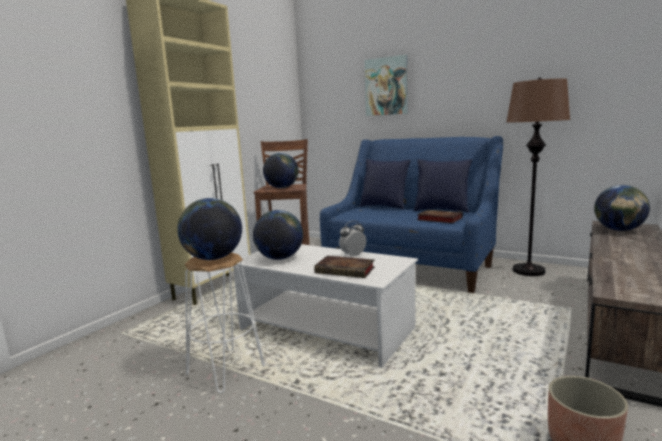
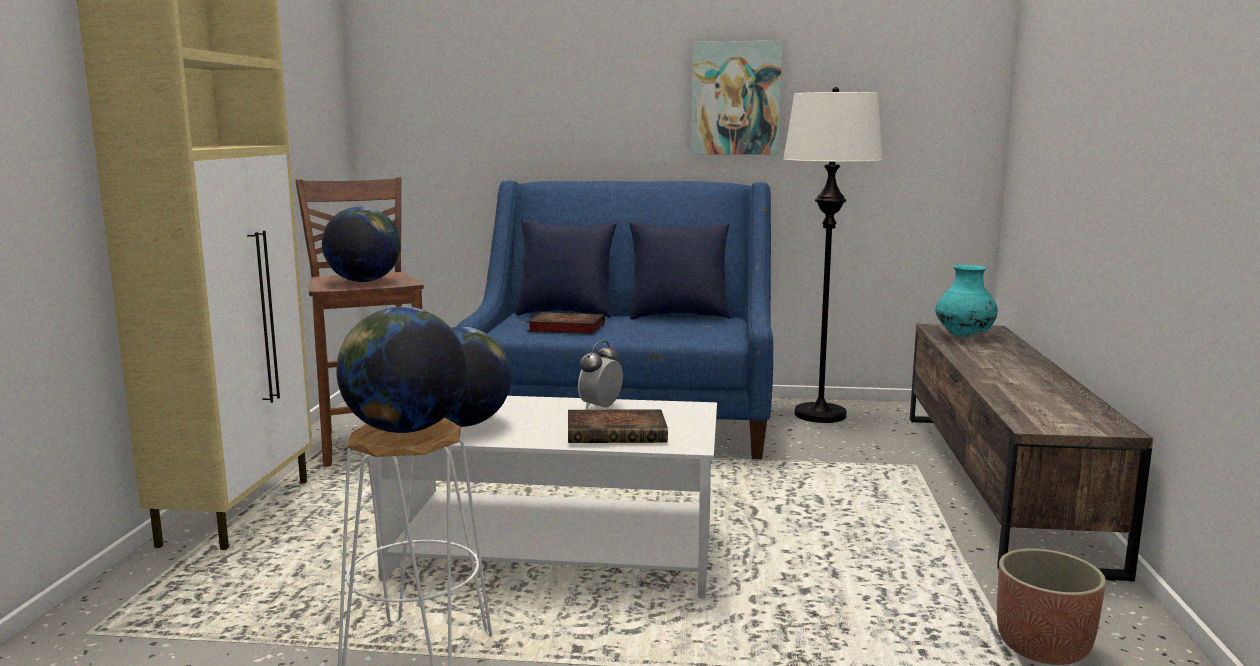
camera: 25 degrees left, 0 degrees up
(386, 86) = (548, 77): picture -> picture (735, 98)
(438, 219) = (691, 332): book -> book (564, 328)
(529, 271) = (820, 414): brown floor lamp -> white floor lamp
(619, 230) = (964, 336): globe -> turquoise vase

